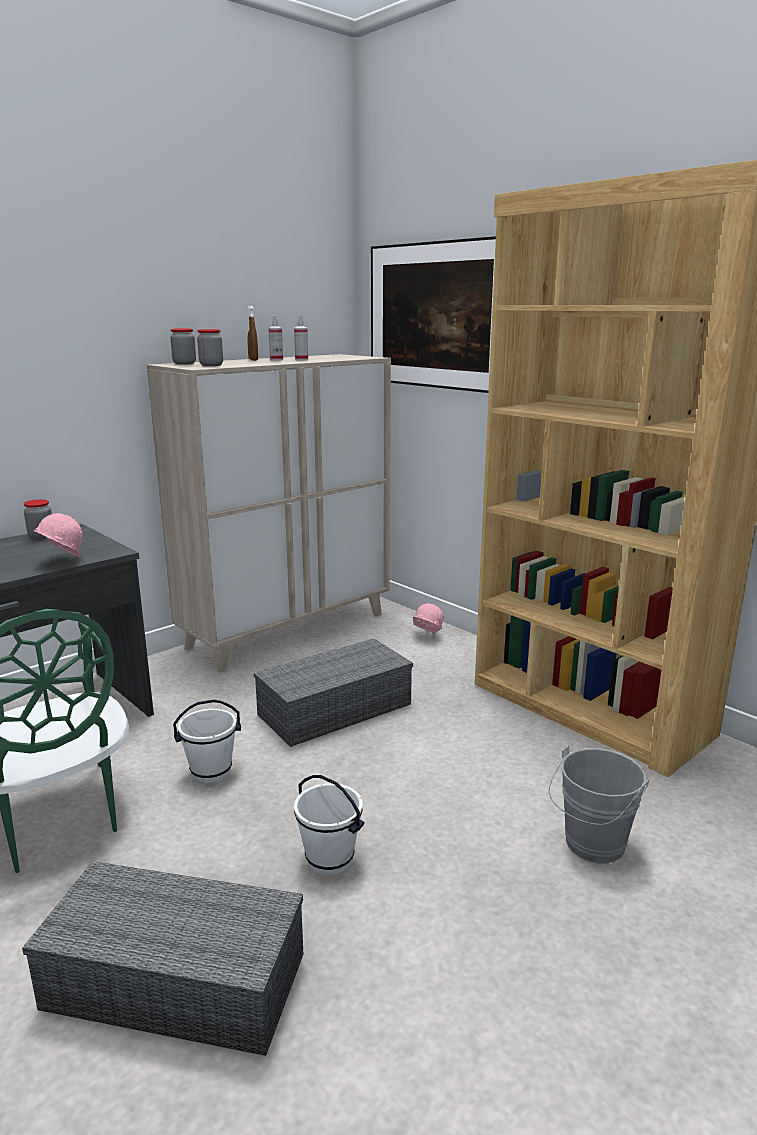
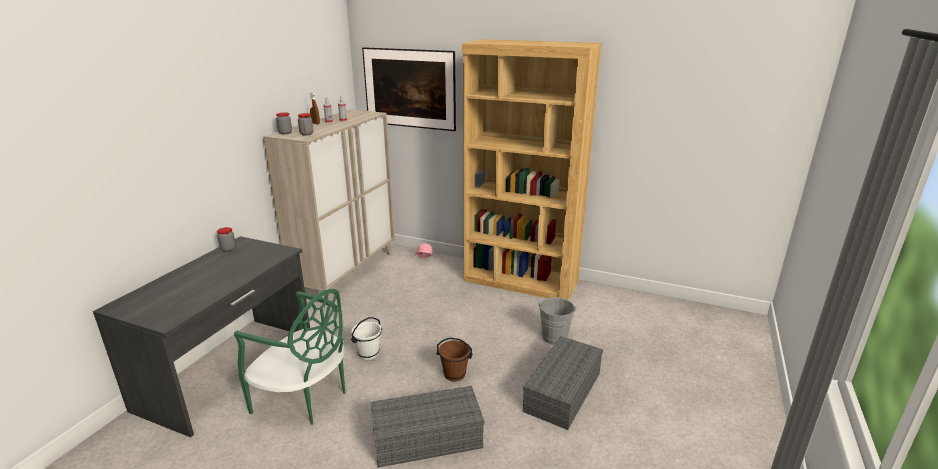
camera: 25 degrees left, 5 degrees up
(61, 562) = (265, 262): pink hard hat -> none
(330, 859) = (454, 374): white bucket -> brown bucket
(336, 708) = (405, 308): grey storage box -> grey storage box (562, 390)

